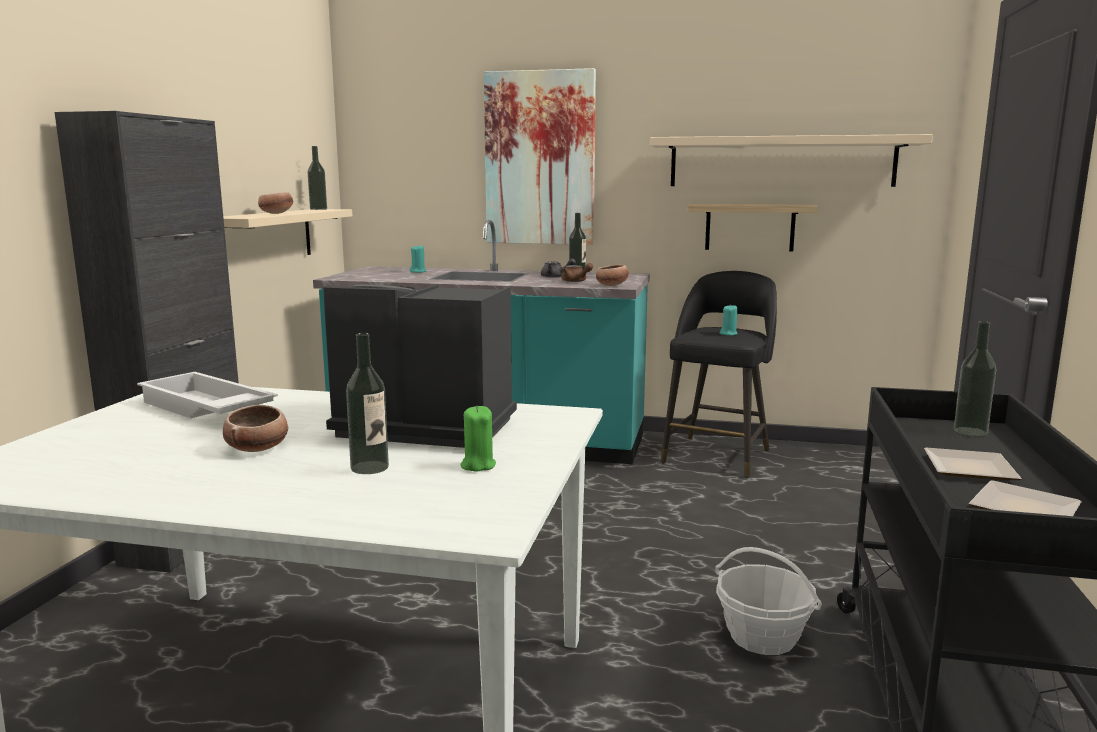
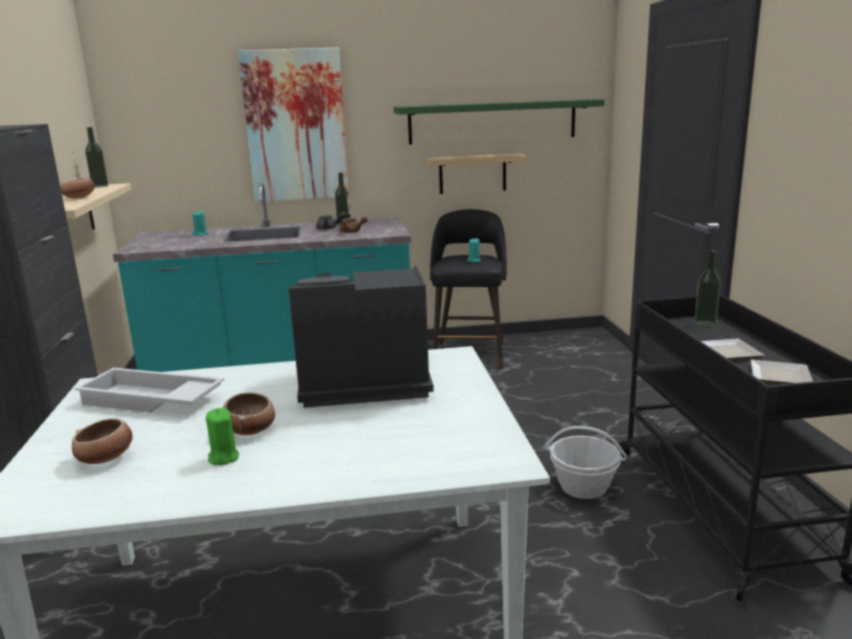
camera: 20 degrees left, 5 degrees up
(369, 467) = (363, 429): bottle -> none
(478, 465) = (441, 411): green candle -> green candle (223, 458)
(612, 285) = (387, 233): bowl -> bowl (106, 458)
(781, 162) = (492, 121): beige shelf -> green shelf

